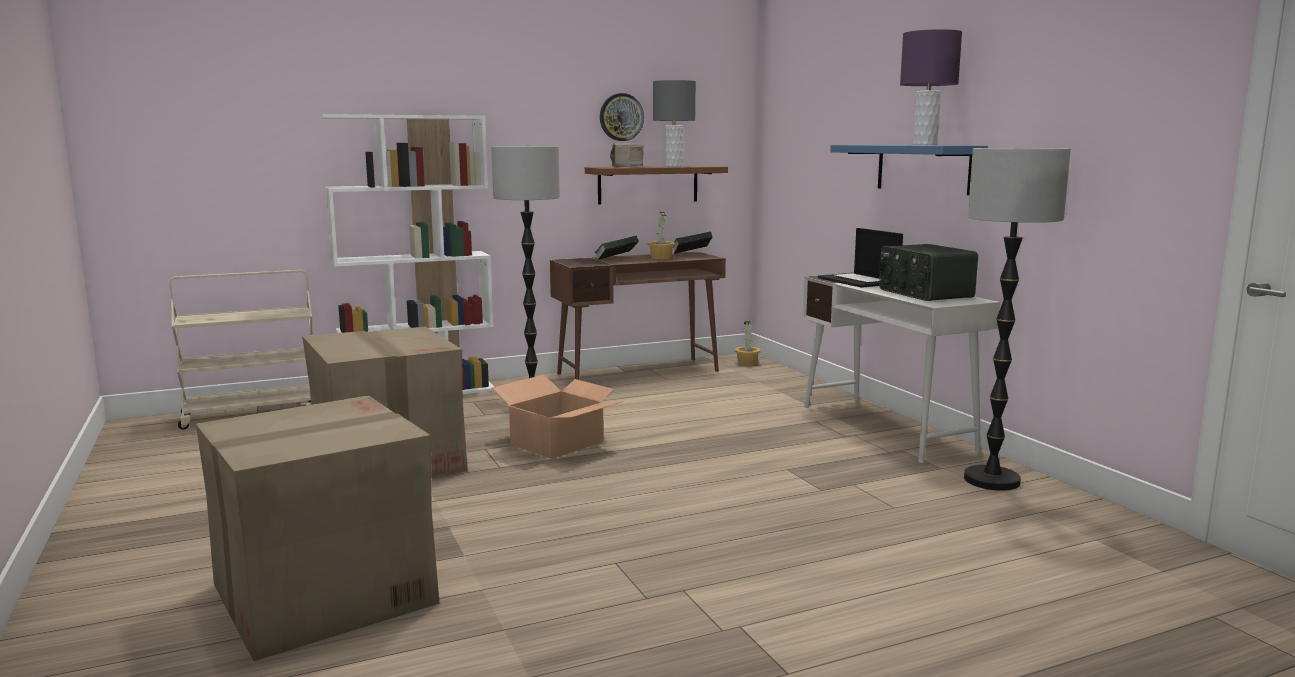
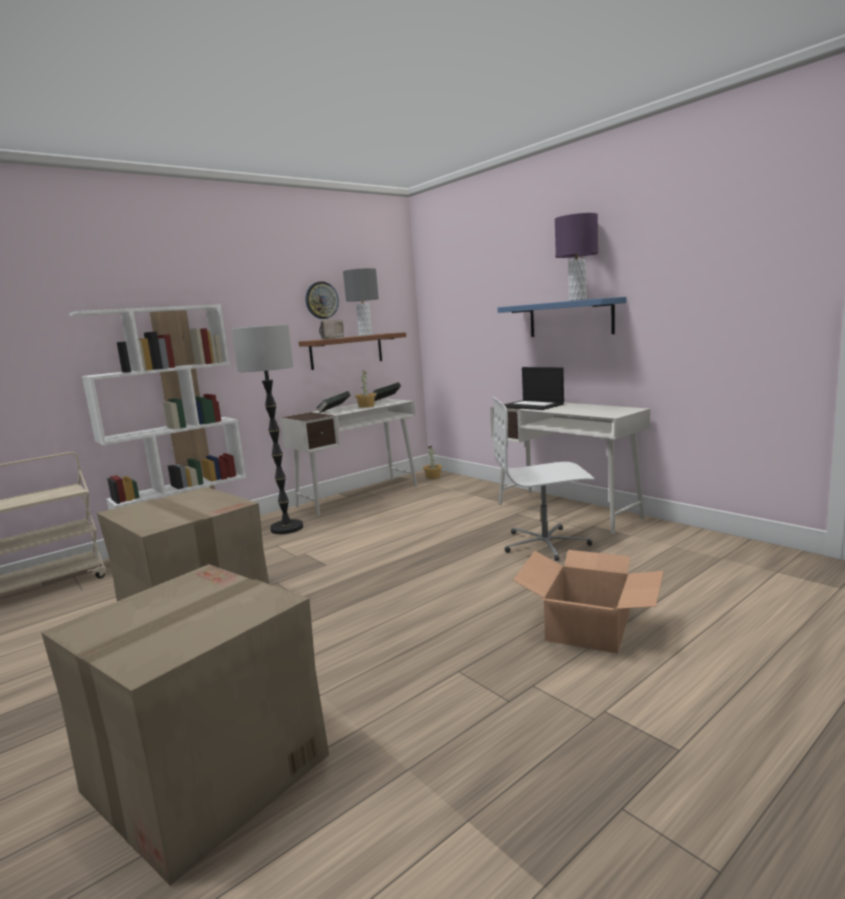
camera: 15 degrees left, 0 degrees up
(557, 443) = (334, 566): cardboard box -> cardboard box (589, 627)
(639, 372) = (359, 496): brown desk -> white desk
(822, 460) = (545, 544): none -> white office chair
(924, 293) = (591, 409): radio -> none
(992, 480) = (671, 538): floor lamp -> none

